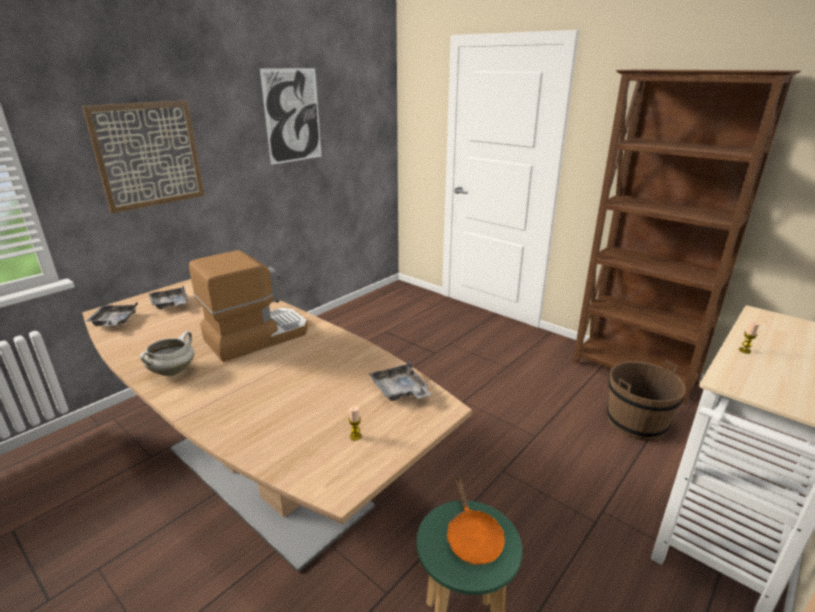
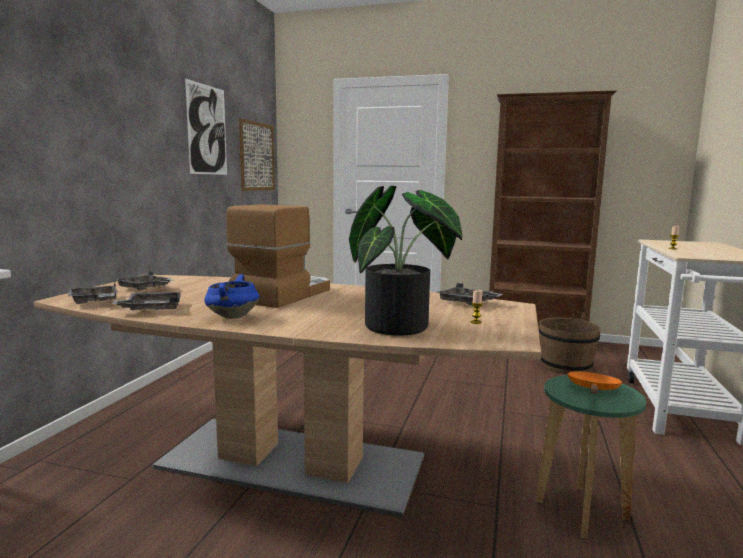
camera: 25 degrees left, 15 degrees down
(135, 343) = (152, 309): none -> grey tray
(148, 153) = (91, 136): picture -> picture (256, 155)
(173, 371) = (232, 316): white cooking pot -> blue cooking pot
(280, 427) = (404, 326): none -> potted plant
(472, 537) = (593, 389): orange frying pan -> orange frying pan turned 120 degrees counterclockwise

